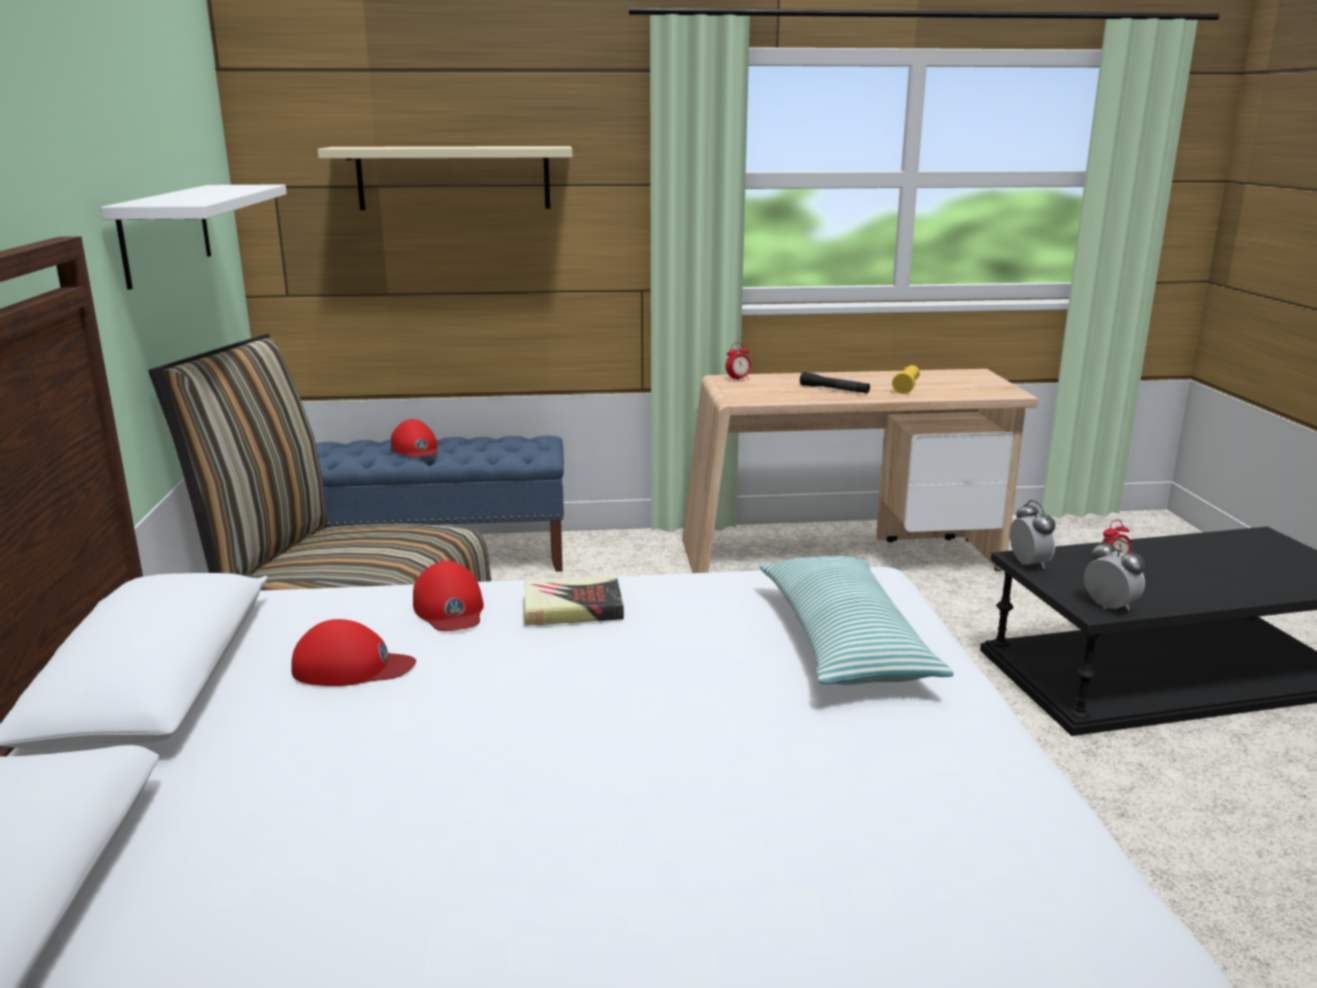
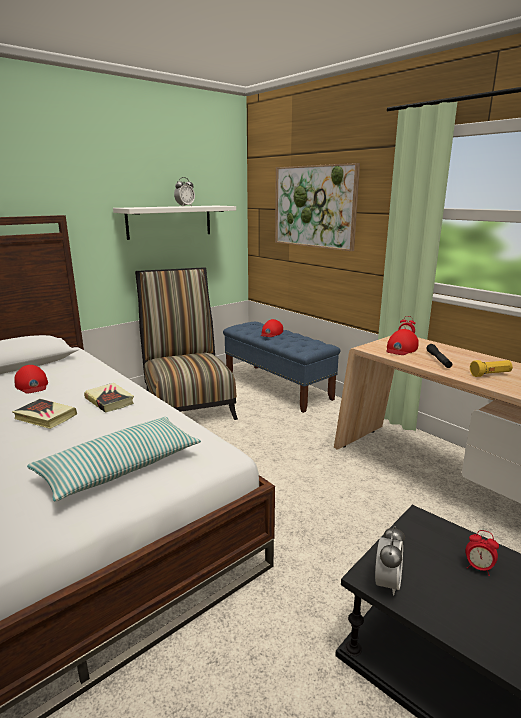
camera: 55 degrees right, 0 degrees up
(449, 608) = (93, 382): red cap -> red cap (401, 348)
(454, 178) = (314, 206): beige shelf -> picture
(569, 670) = (45, 417): none -> book
(1028, 564) = (413, 525): alarm clock -> alarm clock (185, 206)

